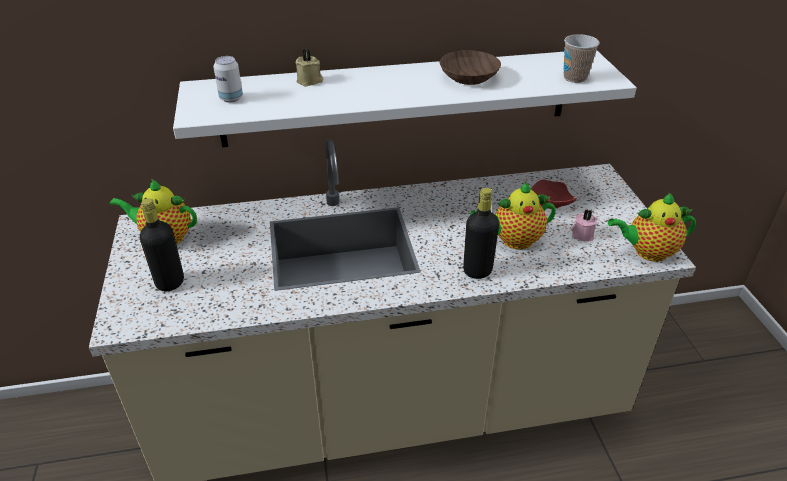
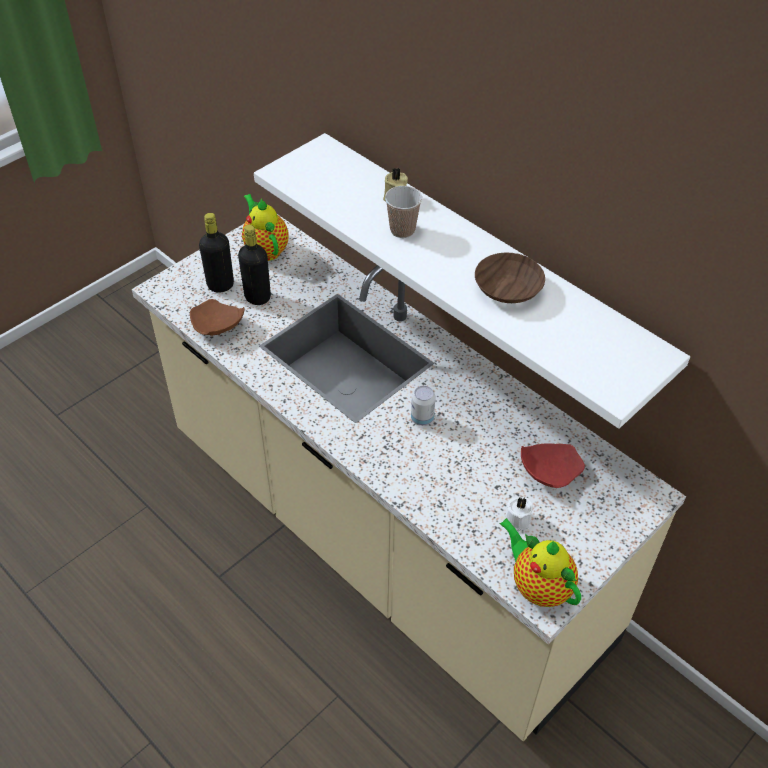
camera: 55 degrees right, 10 degrees up
(219, 307) = (217, 327): none -> brown plate
(231, 98) = (323, 174): can -> can (422, 419)
(477, 271) = (390, 461): black bottle -> black bottle (257, 297)
(513, 240) = (458, 468): teapot -> none
(575, 78) = (589, 364): cup -> cup (402, 230)
(582, 234) = (519, 519): pink candle -> white candle

